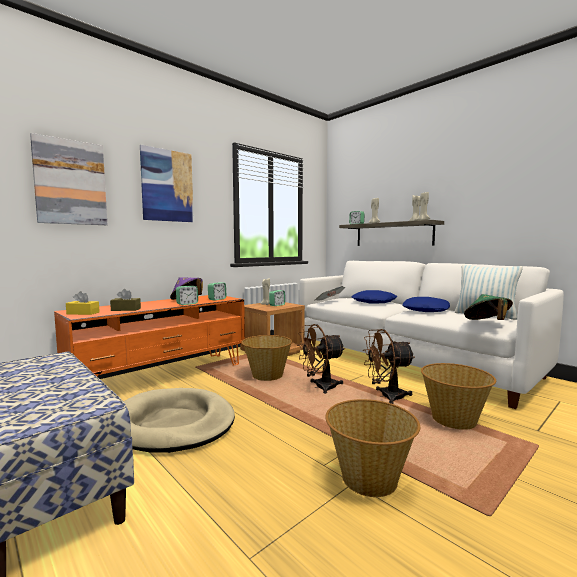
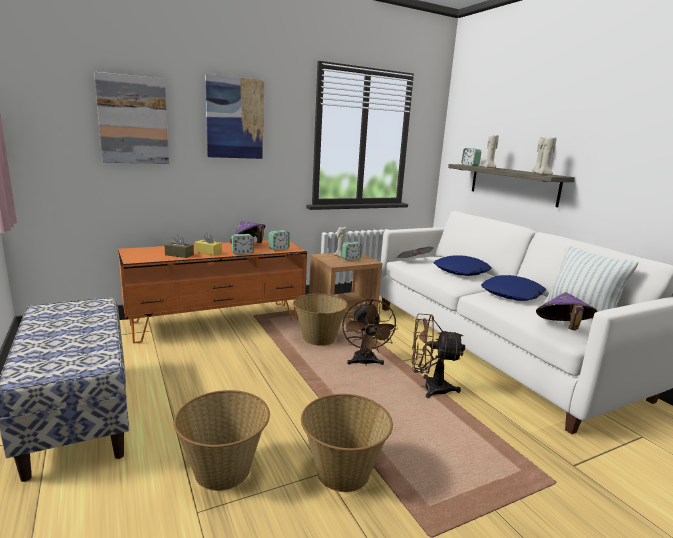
camera: 15 degrees right, 10 degrees up
(83, 313) = (139, 255): yellow tissue box -> yellow tissue box (208, 252)
(173, 424) = (201, 376): beige dog bed -> none
(320, 387) = (365, 363): brown fan -> brown fan turned 90 degrees counterclockwise
(454, 420) = (484, 431): basket -> basket (224, 470)
(487, 323) = (562, 328): green hat -> purple hat

